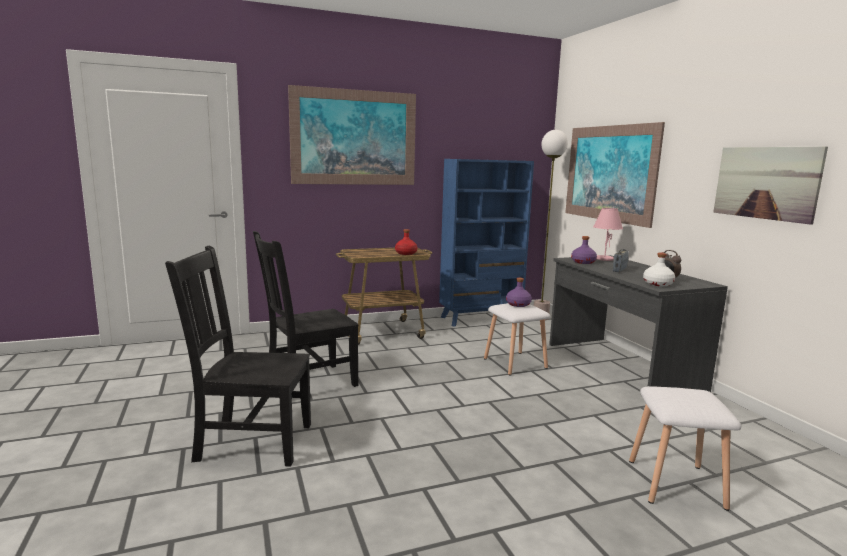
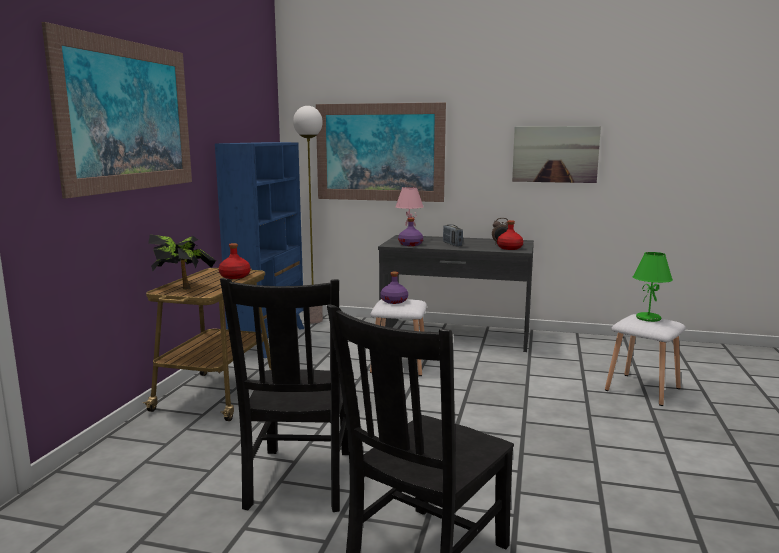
camera: 55 degrees left, 0 degrees up
(365, 251) = (183, 287): none -> potted plant
(657, 284) = (509, 248): white bottle -> red bottle
(694, 396) = (648, 318): none -> green table lamp

